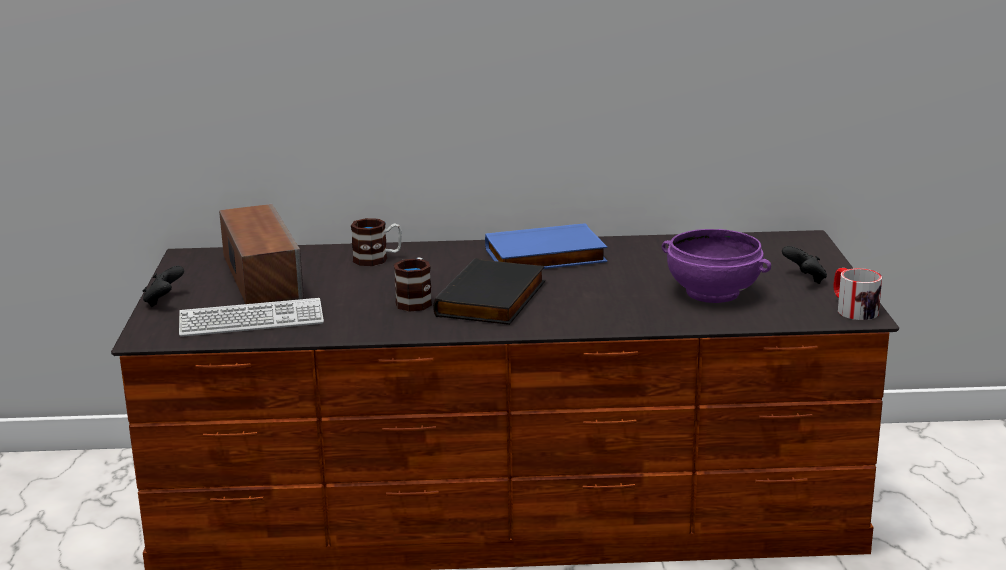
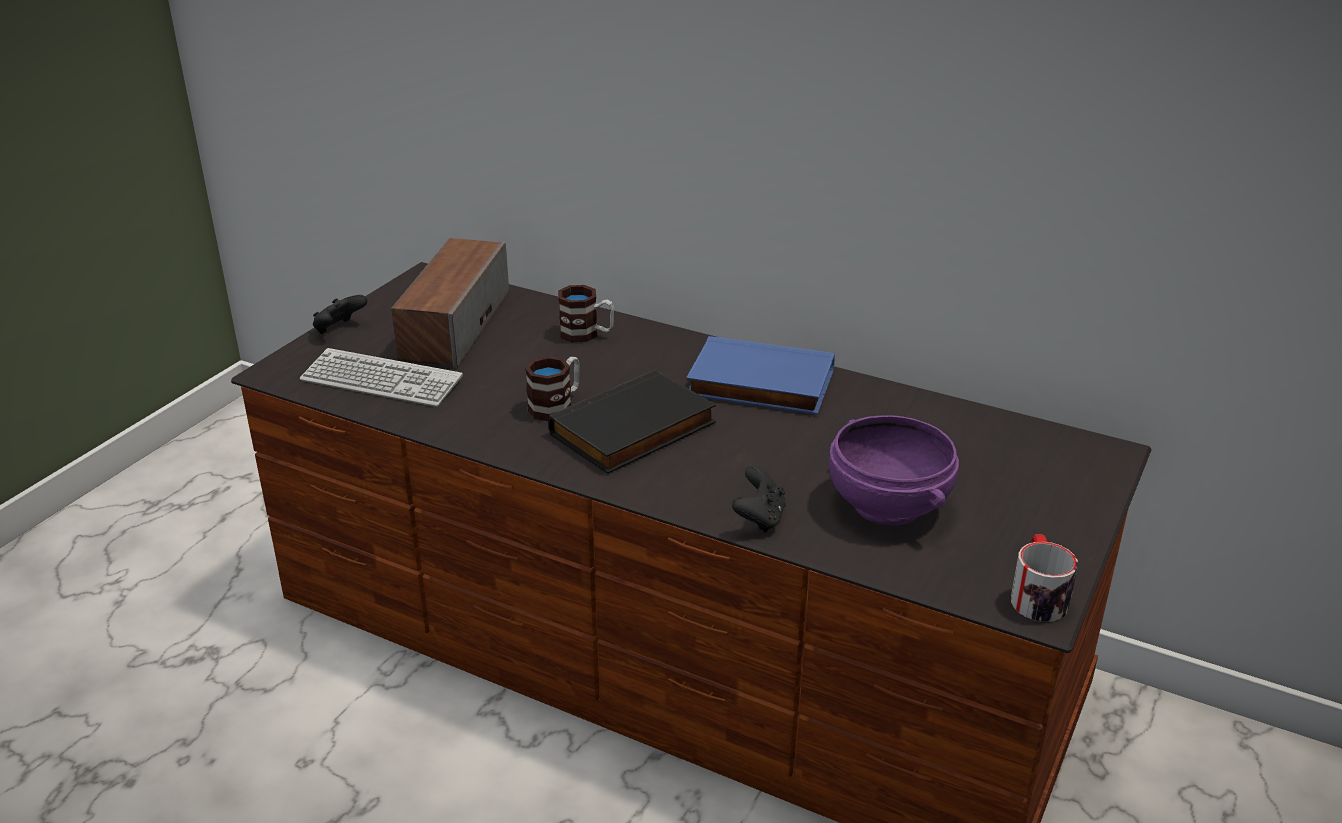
camera: 30 degrees right, 10 degrees up
(805, 279) = (1029, 522): black game controller -> black game controller (759, 518)

